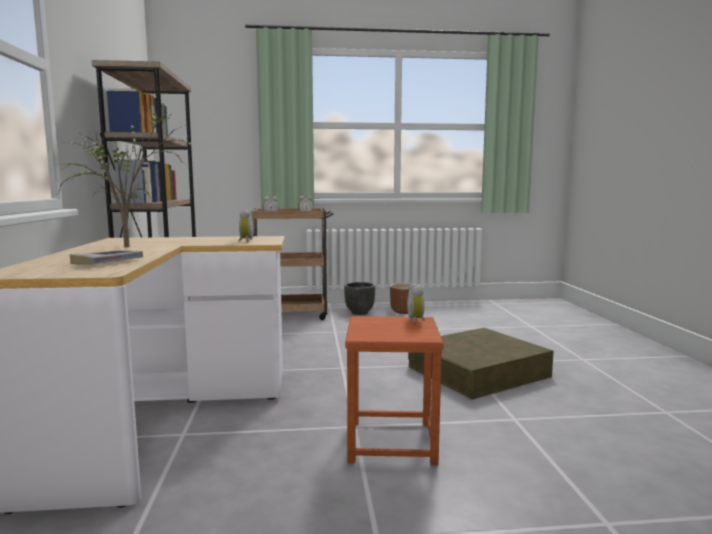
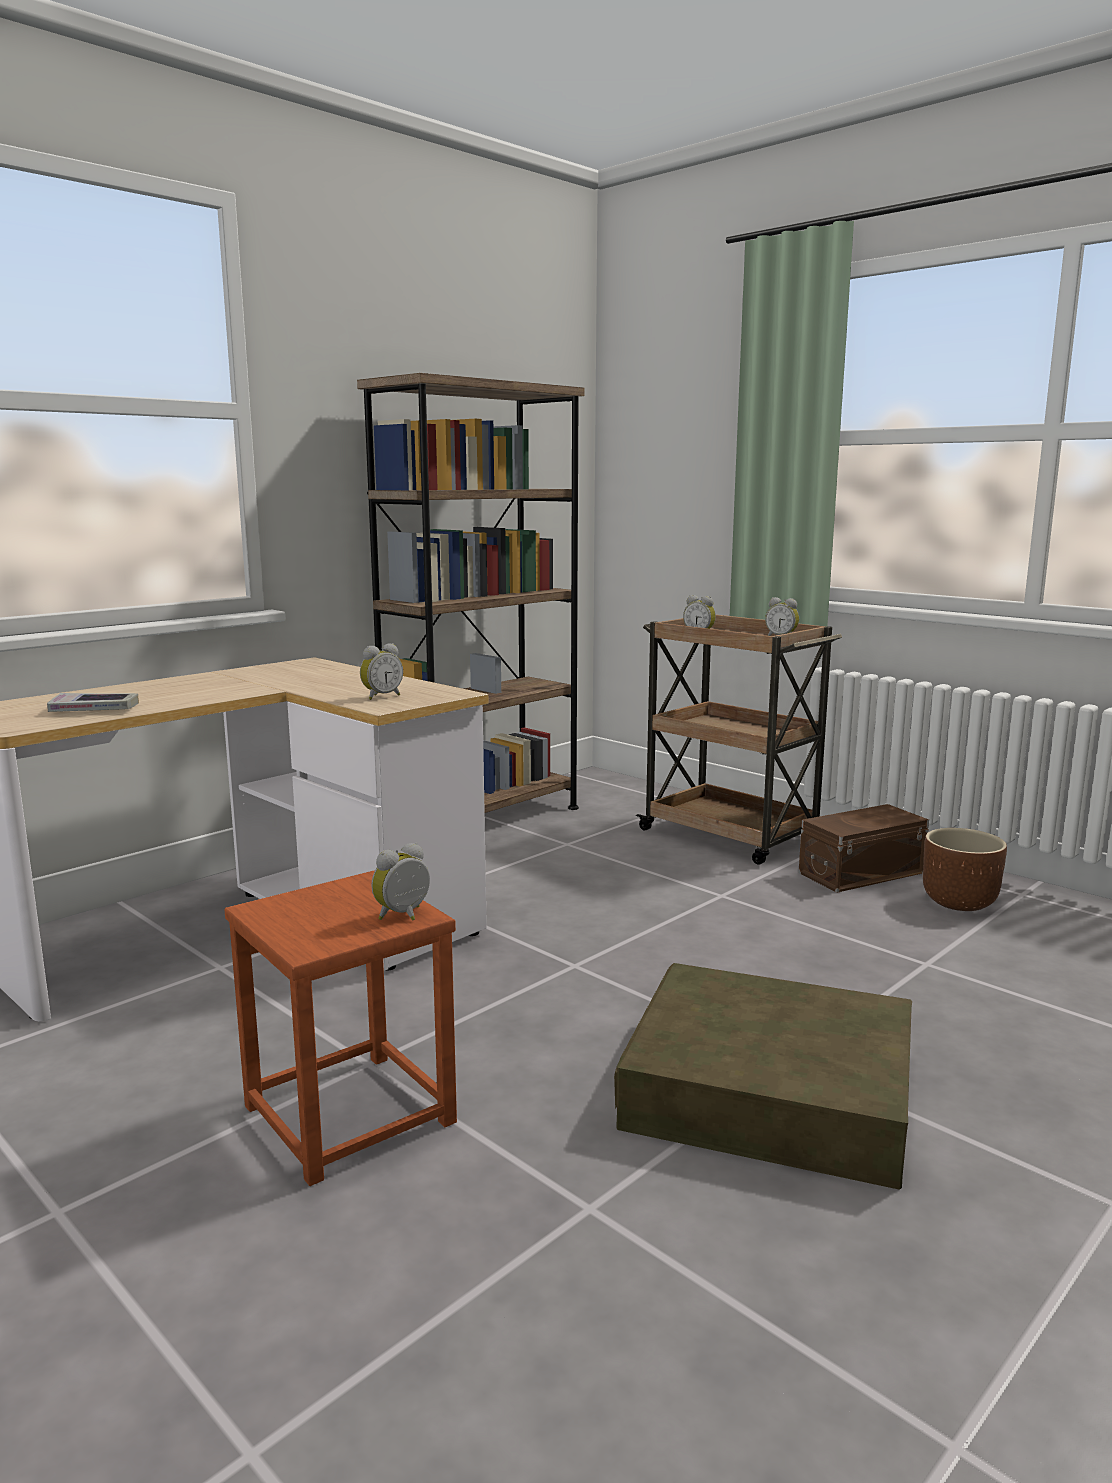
camera: 50 degrees right, 5 degrees up
(132, 246) = (240, 682): potted plant -> none
(359, 313) = (858, 872): black planter -> brown storage box

